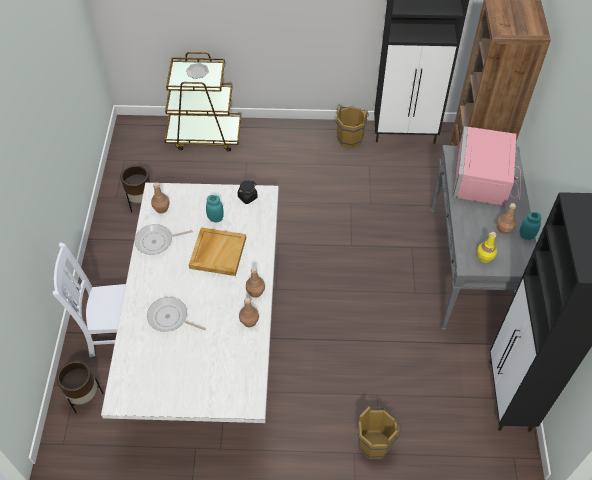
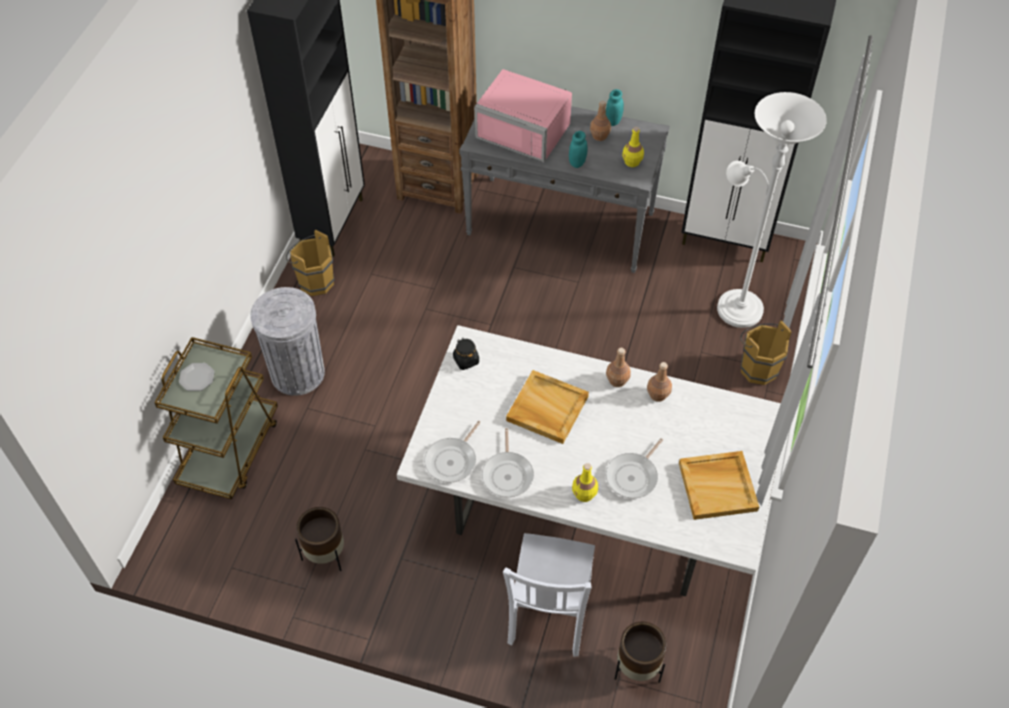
camera: 75 degrees left, 0 degrees up
(148, 290) = (584, 494): none -> yellow bottle
(161, 208) = (452, 460): brown bottle -> frying pan
(172, 376) = (718, 486): none -> beige tray
(215, 218) = (490, 401): turquoise jar -> turquoise jar (577, 163)
(272, 150) = (298, 373): none -> grey trash can
(438, 415) = (735, 305): none -> white floor lamp

